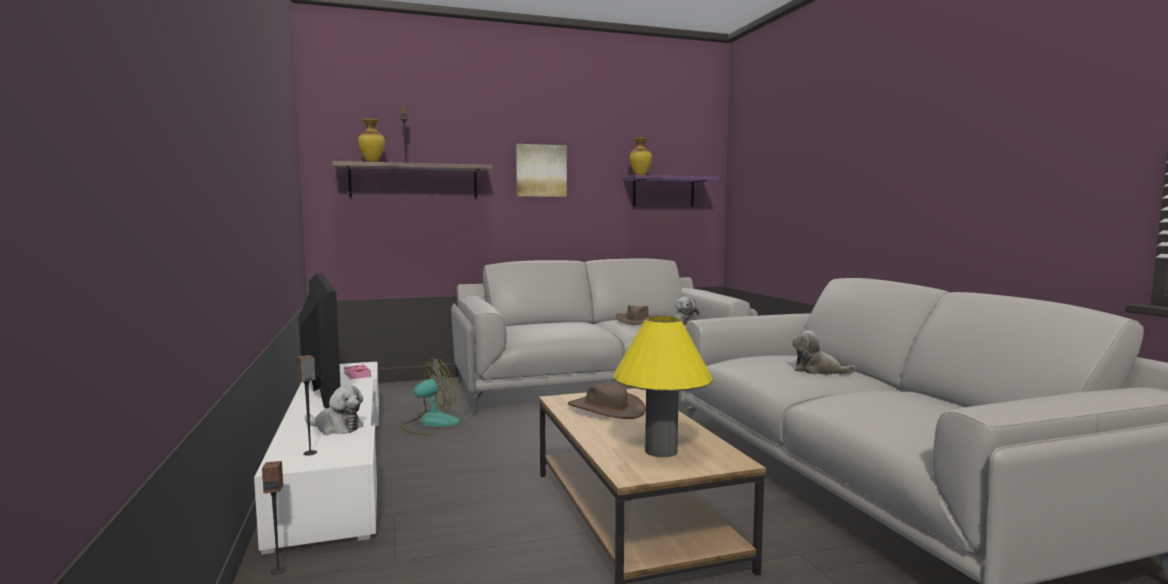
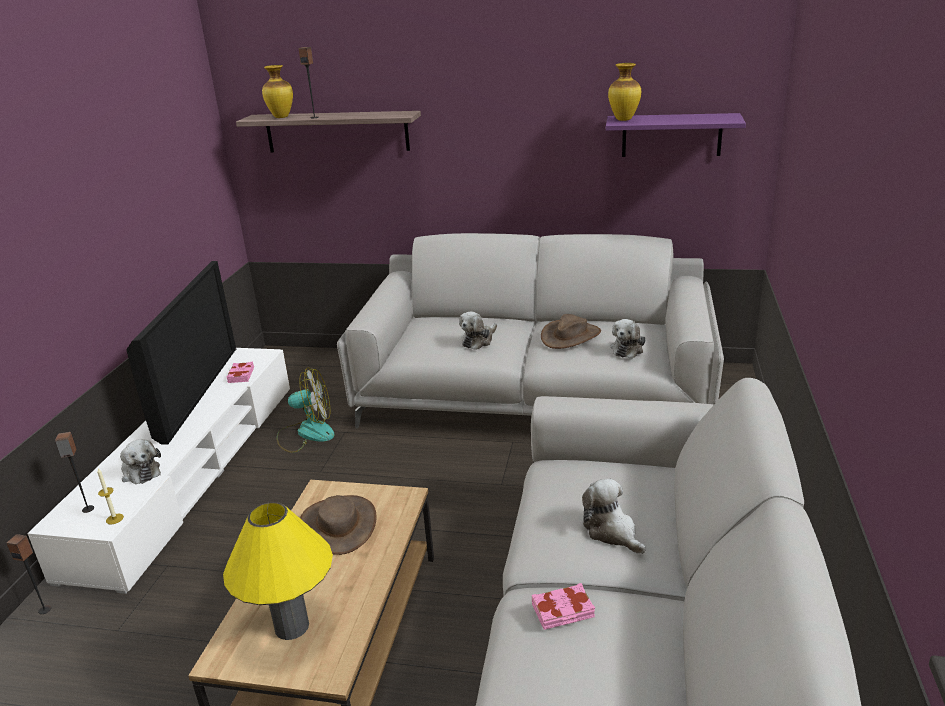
camera: 30 degrees right, 20 degrees up
(354, 452) = (114, 519): none -> candle
(541, 170) = (489, 112): picture -> none
(573, 327) = (478, 340): none -> plush toy
(854, 396) = (563, 611): none -> pink book

